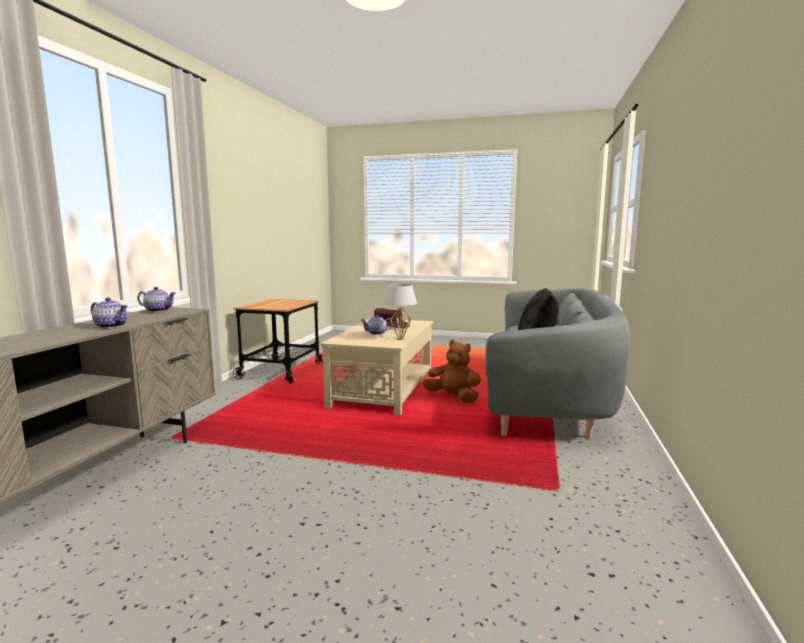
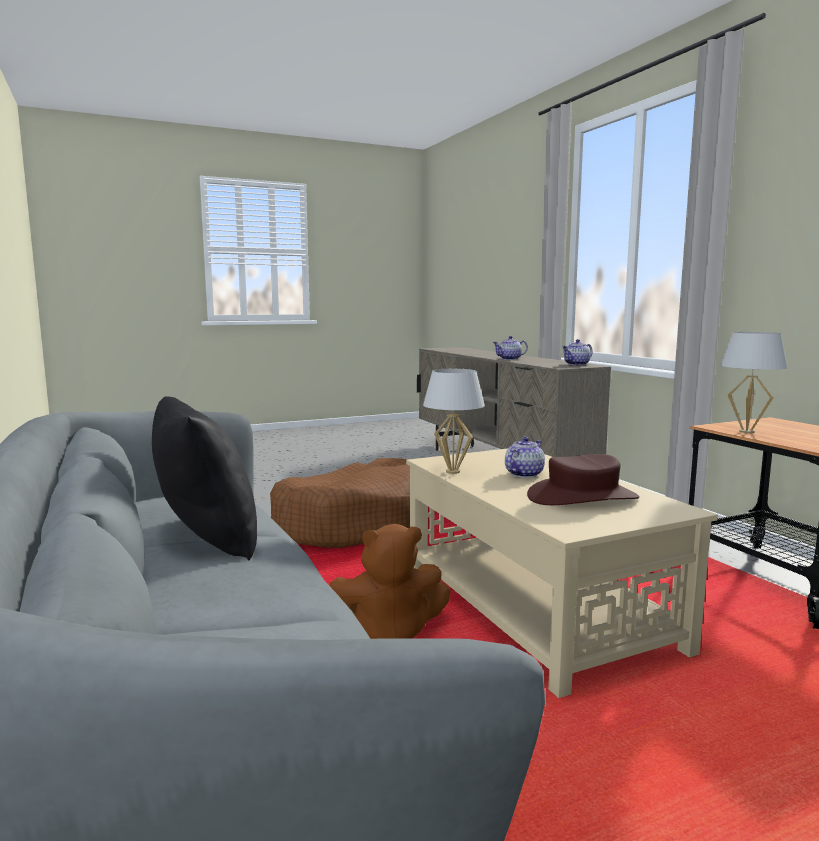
camera: 140 degrees right, 0 degrees up
(288, 306) = (746, 431): none -> white table lamp
(374, 460) = (352, 523): none -> brown dog bed

